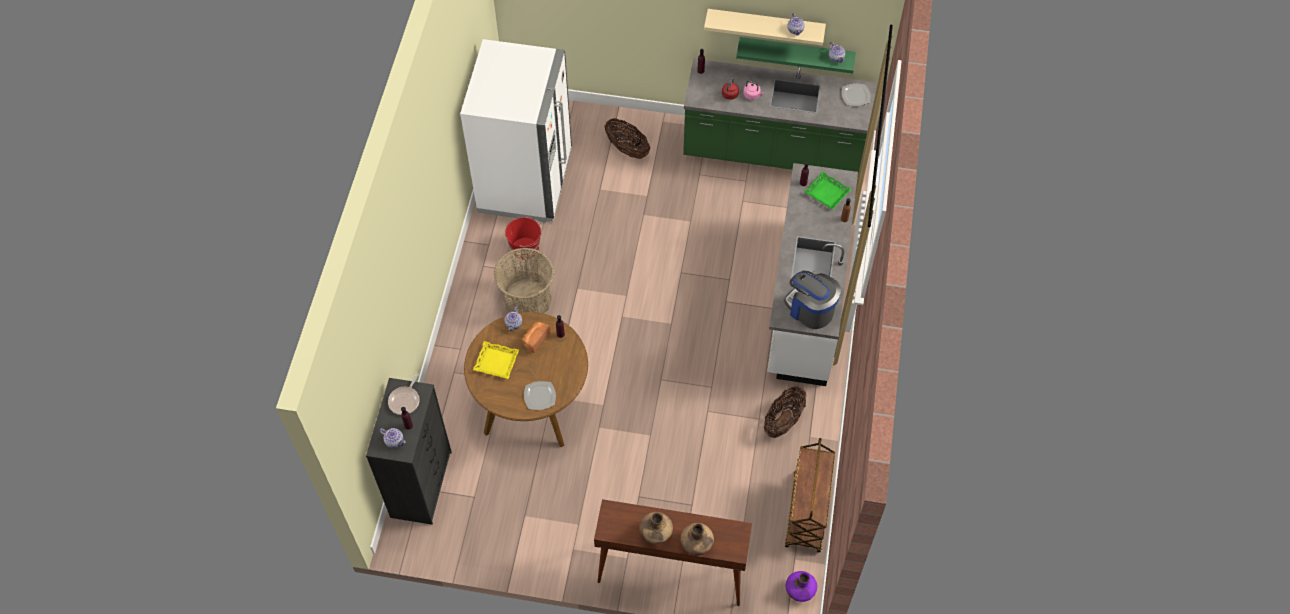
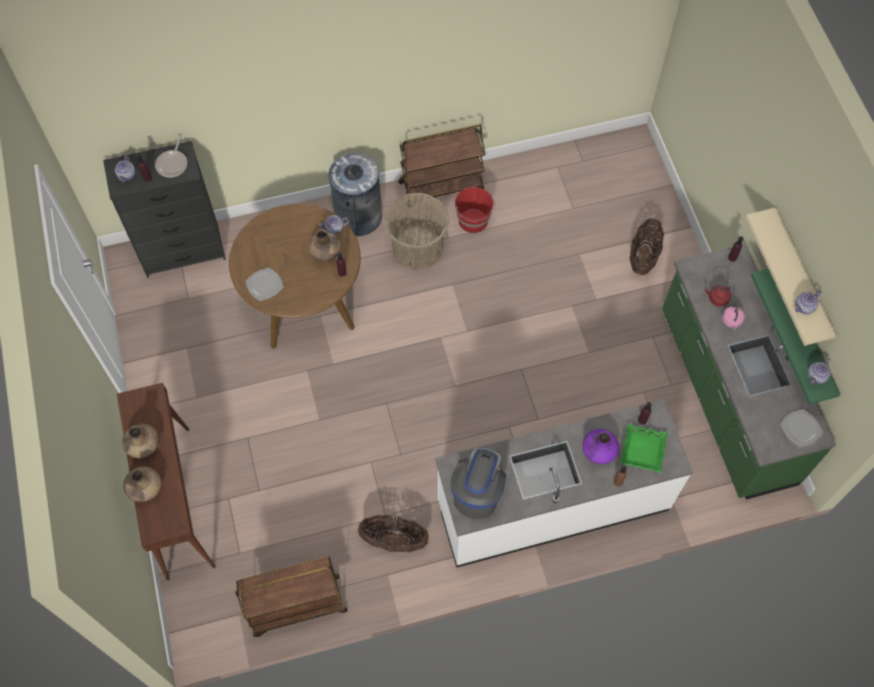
camera: 65 degrees right, 5 degrees up
(405, 400) = (173, 164): frying pan -> frying pan turned 75 degrees counterclockwise
(470, 331) = (358, 216): none -> grey trash can
(477, 257) = (441, 186): none -> brown cart
(496, 362) = (285, 232): yellow tray -> none
(525, 182) = (549, 187): white fridge -> none
(535, 339) = (326, 254): bread -> brown vase
(799, 591) = (205, 633): purple vase -> purple vase (598, 451)

